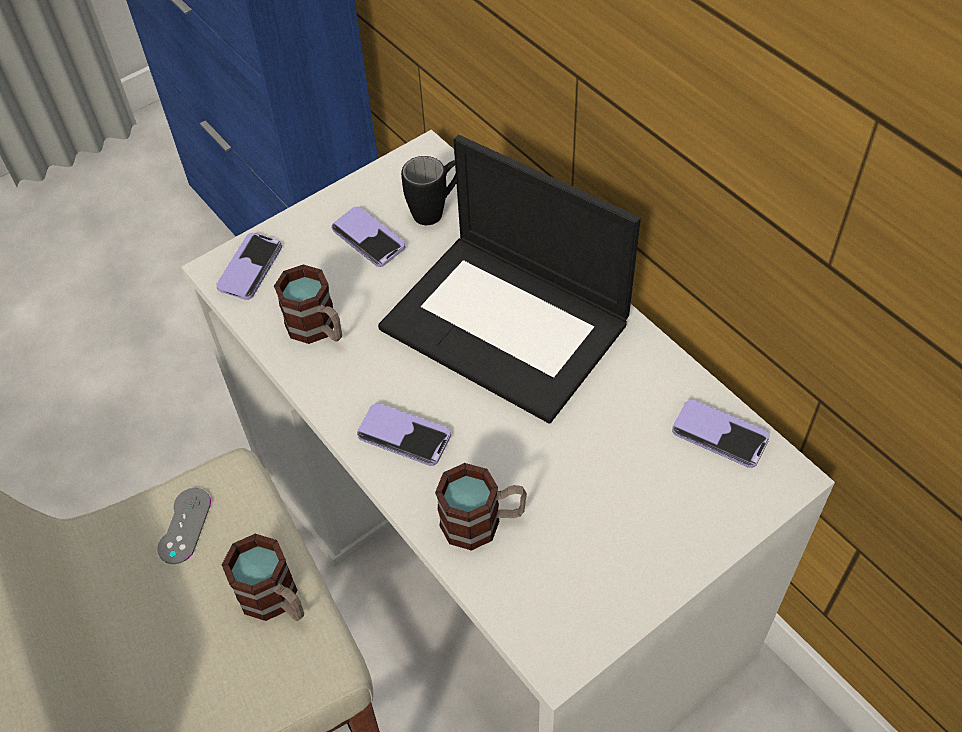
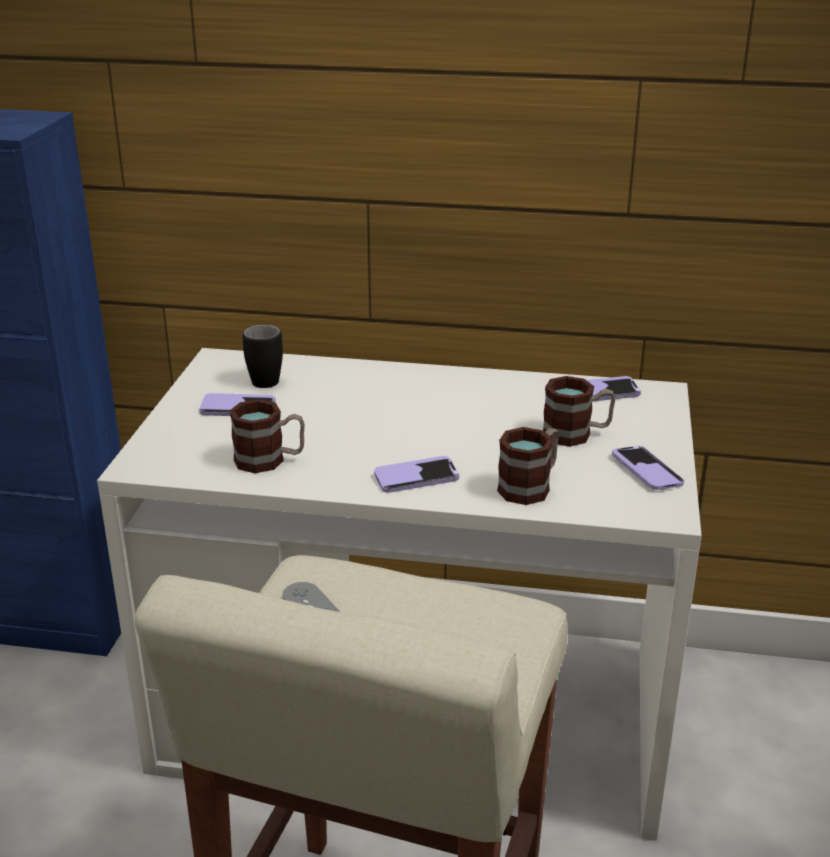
camera: 45 degrees left, 25 degrees down
(250, 268) = (162, 456): phone -> phone (646, 470)
(276, 600) = (445, 603): mug -> mug (577, 434)
(508, 325) = (404, 404): laptop -> none

